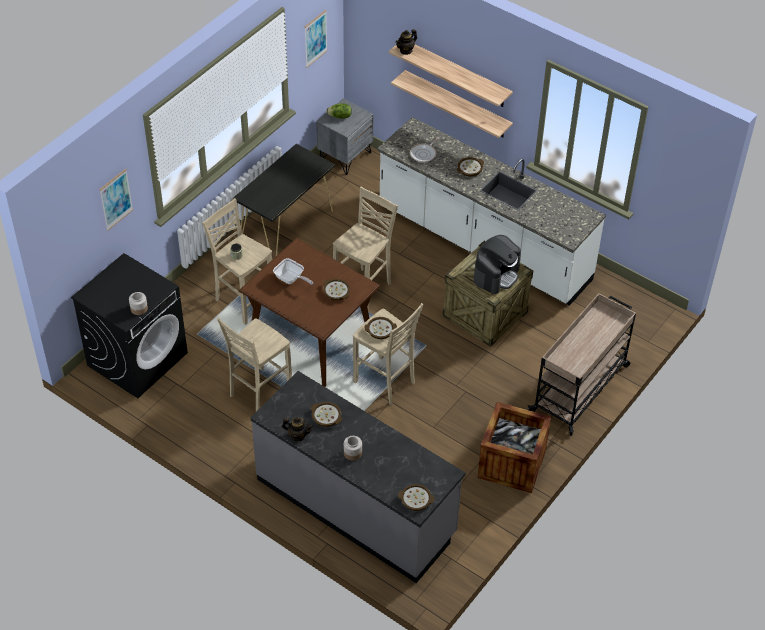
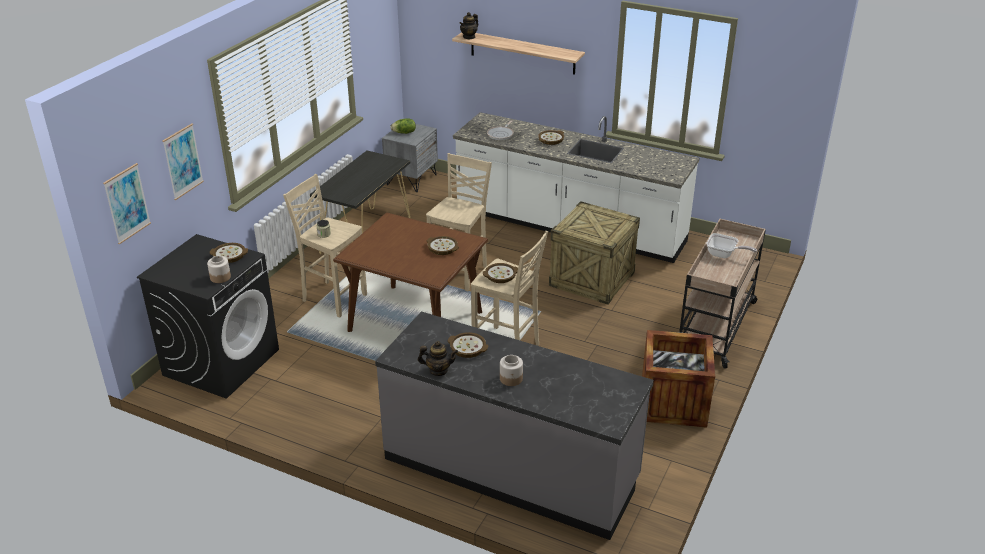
camera: 10 degrees left, 15 degrees down
(259, 393) = (368, 375): beige stool -> none
(291, 279) = (389, 244): frying pan -> frying pan (724, 255)
(315, 38) = (375, 41): picture -> picture (127, 203)
(416, 500) = (605, 415): bowl -> bowl (229, 256)
(457, 104) = (525, 89): shelf -> none
(496, 274) = (604, 224): coffee machine -> none

